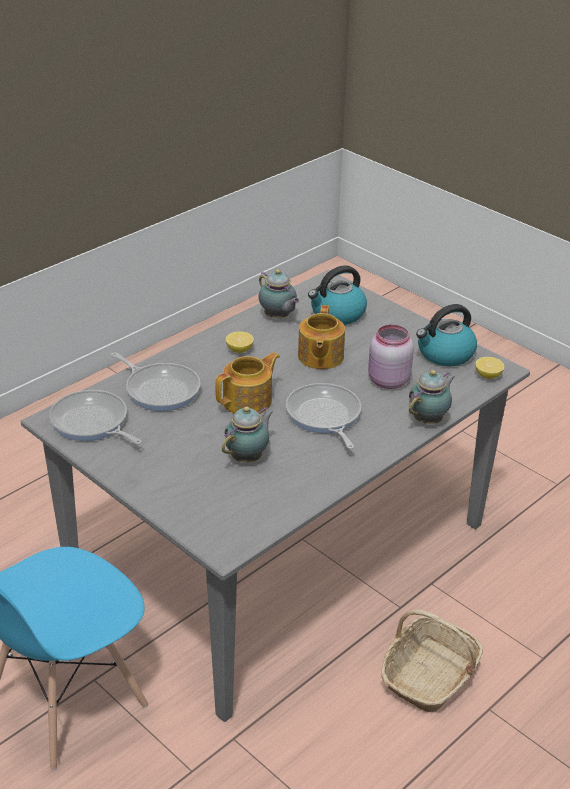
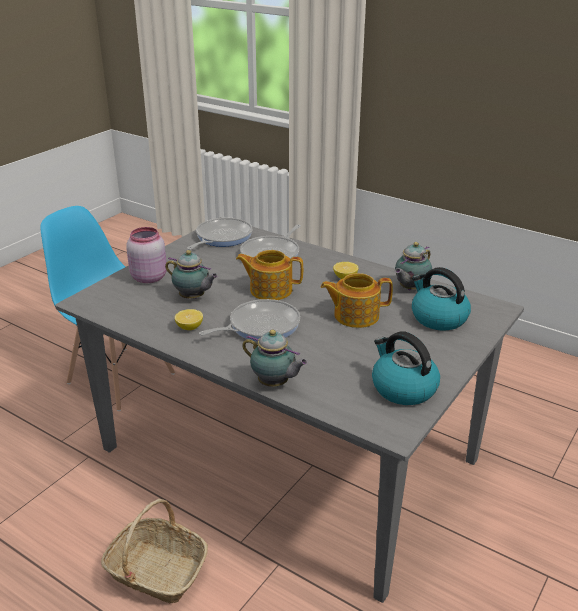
camera: 80 degrees right, 5 degrees down
(248, 401) = (270, 290): teapot -> teapot turned 150 degrees clockwise
(387, 381) = (332, 355): pink jar -> pink jar (148, 277)
(488, 376) = (375, 421): lemon -> lemon (189, 327)

